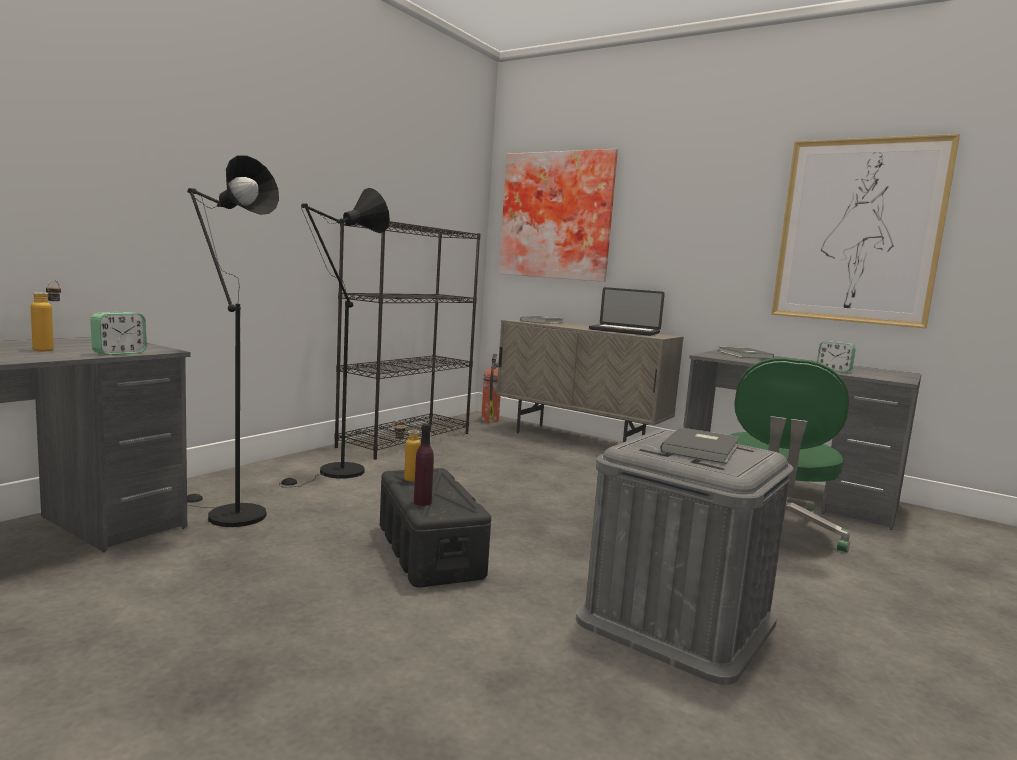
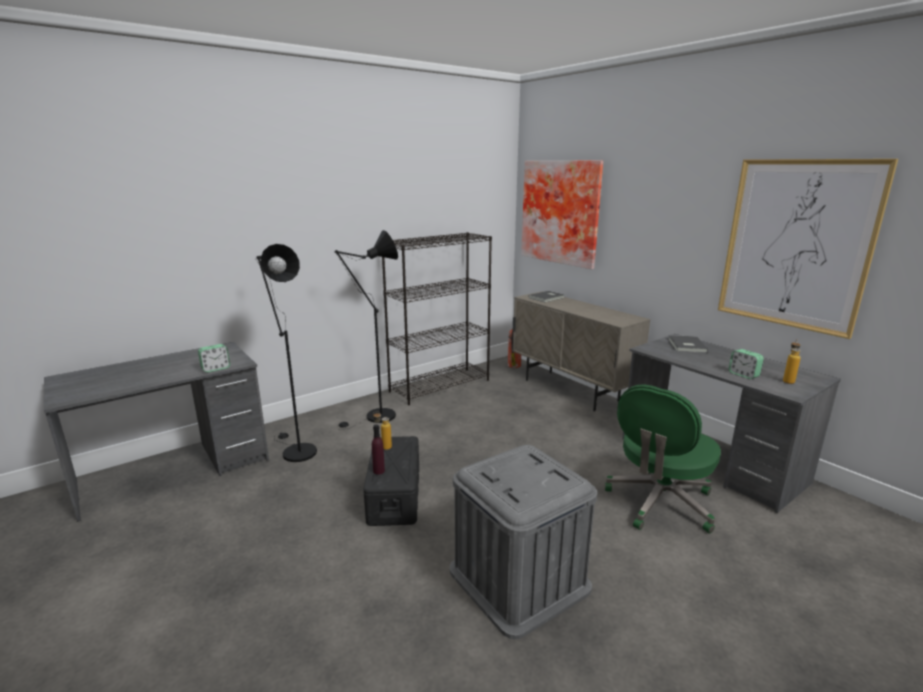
camera: 20 degrees right, 10 degrees up
(49, 349) = (183, 366): bottle -> bottle (788, 380)
(624, 331) = (601, 313): laptop -> none
(703, 448) = (529, 475): grey book -> none

